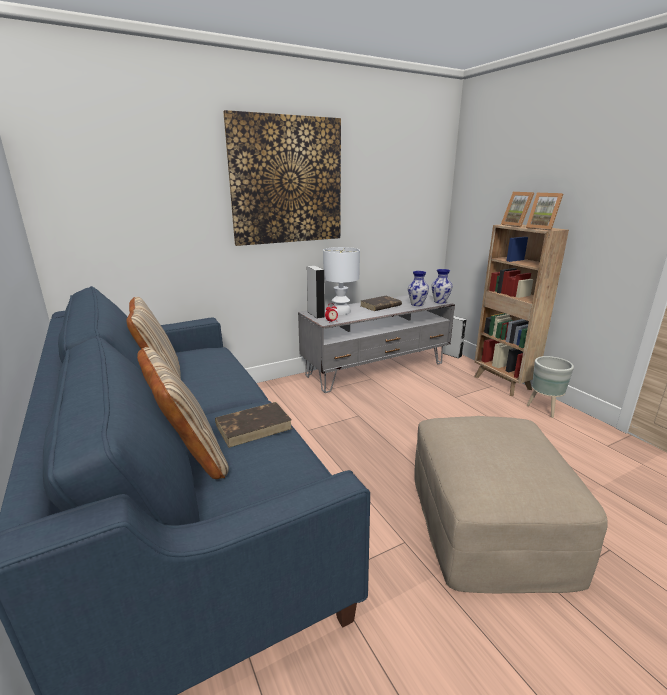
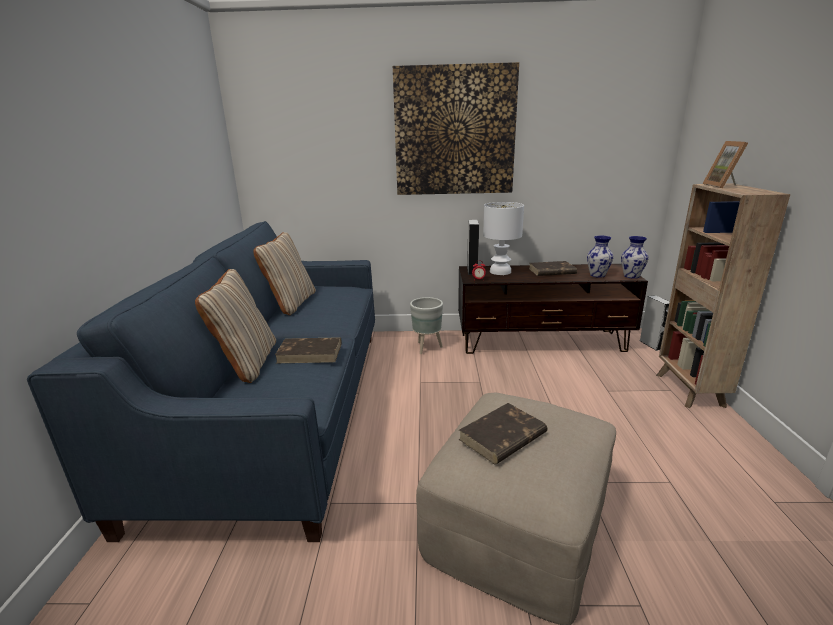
camera: 30 degrees right, 0 degrees up
(376, 369) = (541, 342): grey tv stand -> brown tv stand
(490, 454) = (502, 437): none -> brown book
(542, 228) = (749, 191): picture frame -> none
(544, 409) = (720, 434): grey planter -> grey planter (427, 348)

